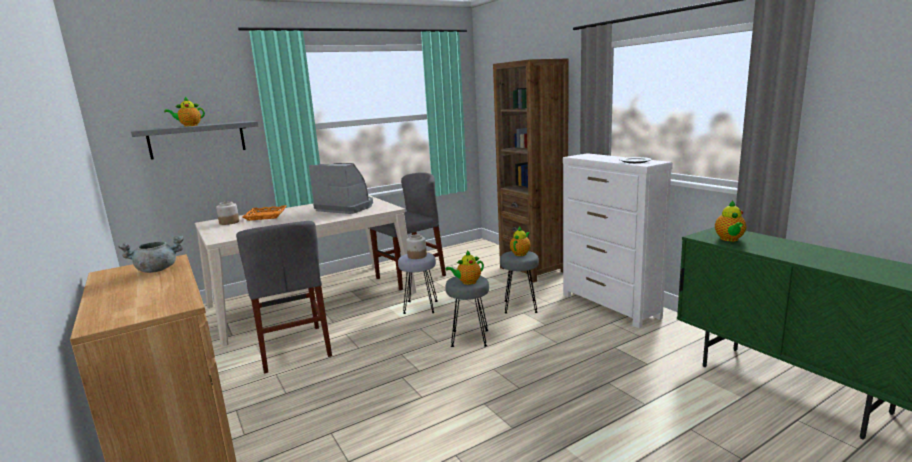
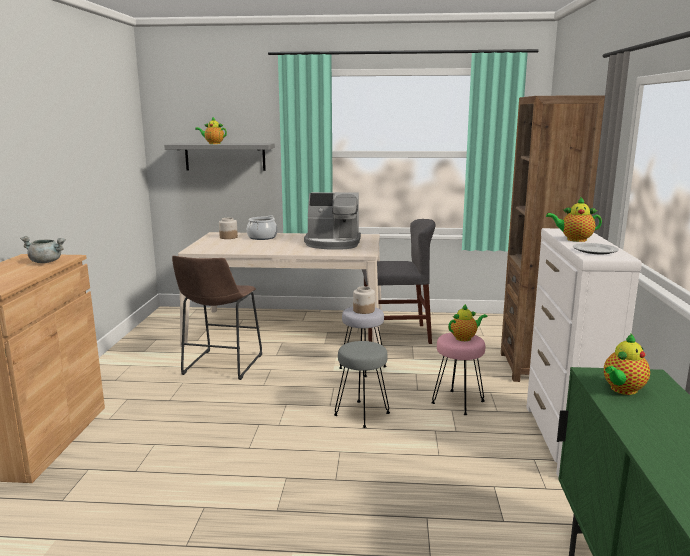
camera: 35 degrees right, 0 degrees up
(266, 216) = (262, 237): orange tray -> cooking pot
(293, 348) = (220, 366): grey chair -> brown stool
(346, 207) = (333, 243): coffee machine -> coffee machine turned 120 degrees clockwise
(467, 282) = (359, 350): teapot -> teapot (574, 239)
(520, 307) = (457, 402): grey stool -> pink stool

